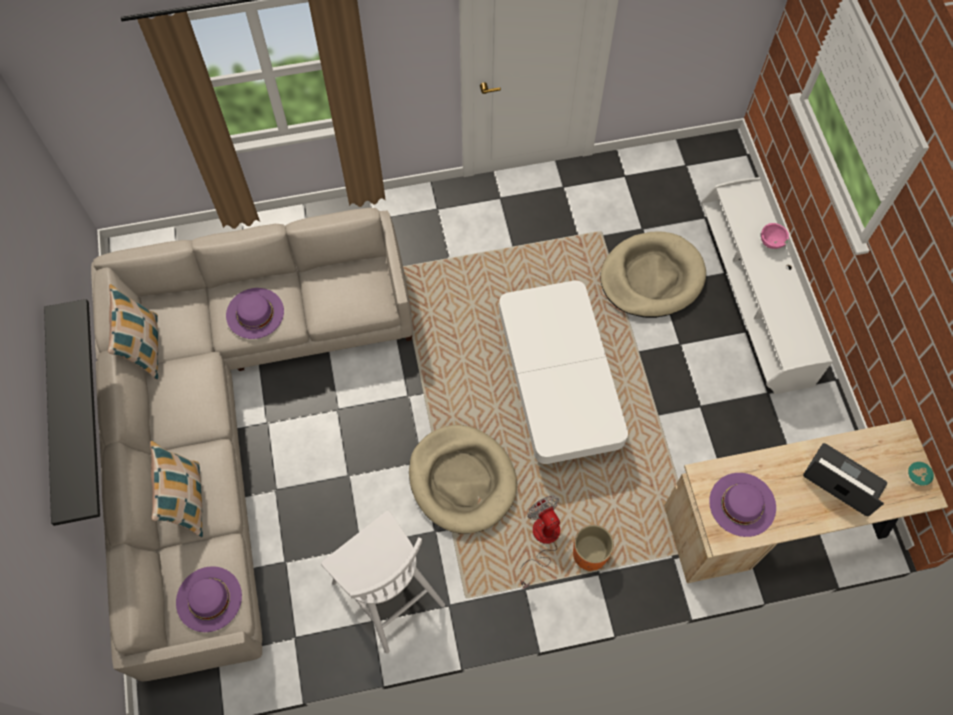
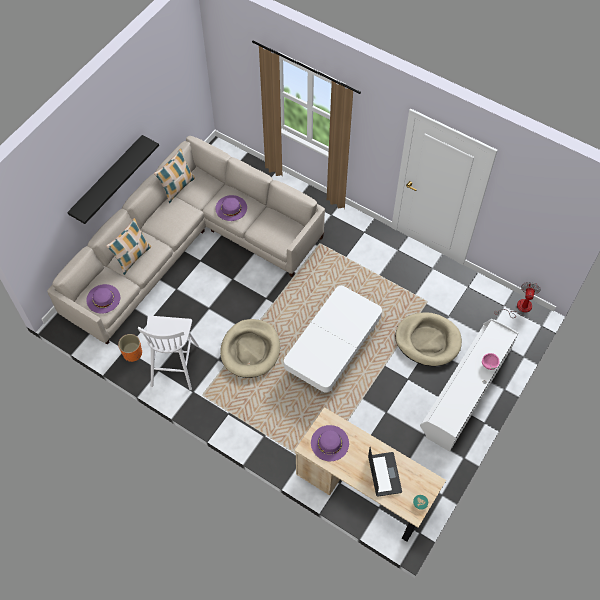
camera: 45 degrees right, 5 degrees down
(542, 540) = (256, 402): fan -> fan (519, 308)
(590, 554) = (269, 425): orange planter -> orange planter (132, 353)

